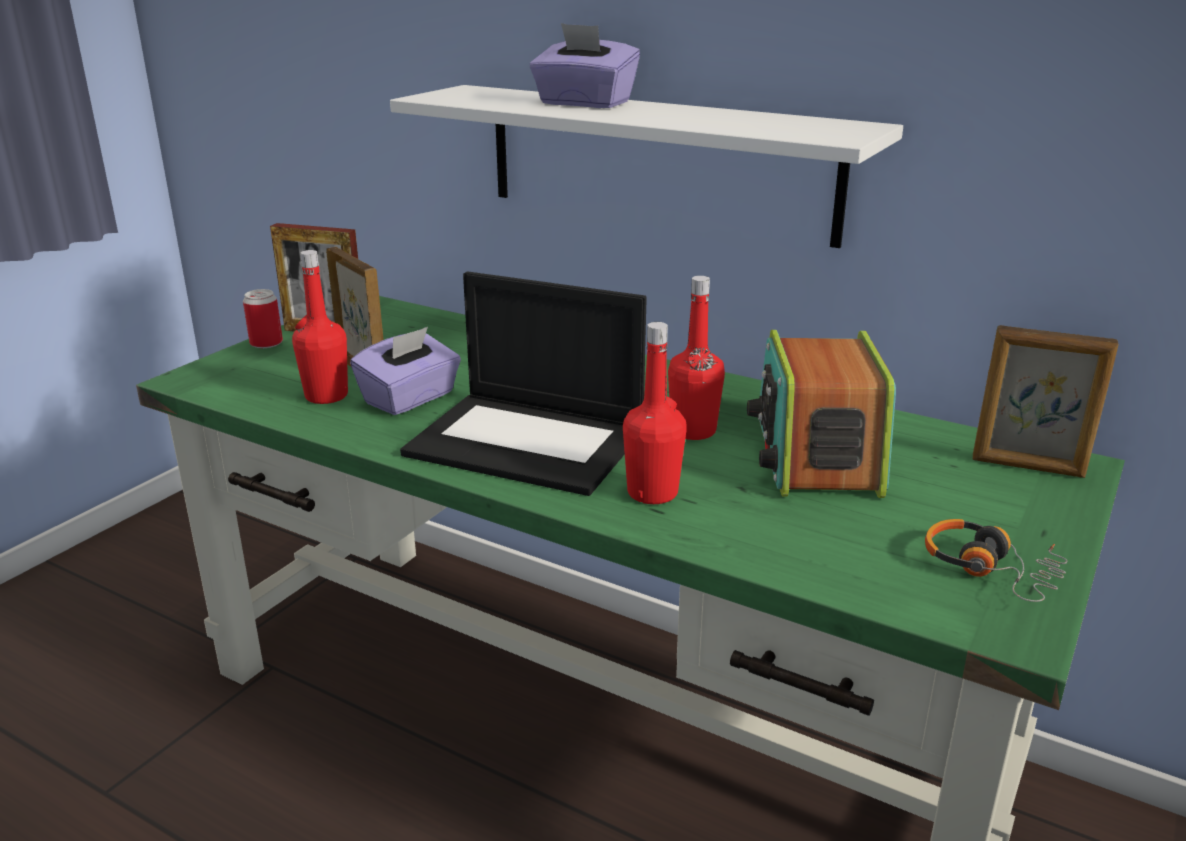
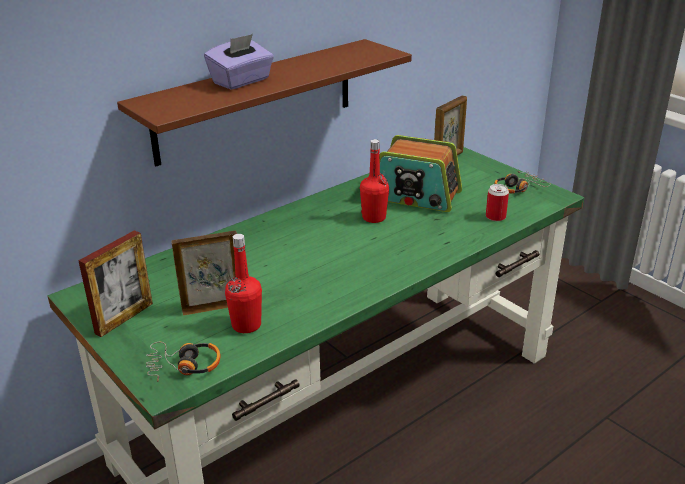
camera: 70 degrees left, 5 degrees up
(230, 380) = (184, 366): none -> headphones
(266, 343) = (121, 347): can -> can (495, 217)
(410, 398) = (274, 294): purple tissue box -> none
(529, 442) = (359, 263): laptop -> none
(652, 493) = (430, 240): red bottle -> none
(657, 162) = (256, 100): white shelf -> brown shelf

